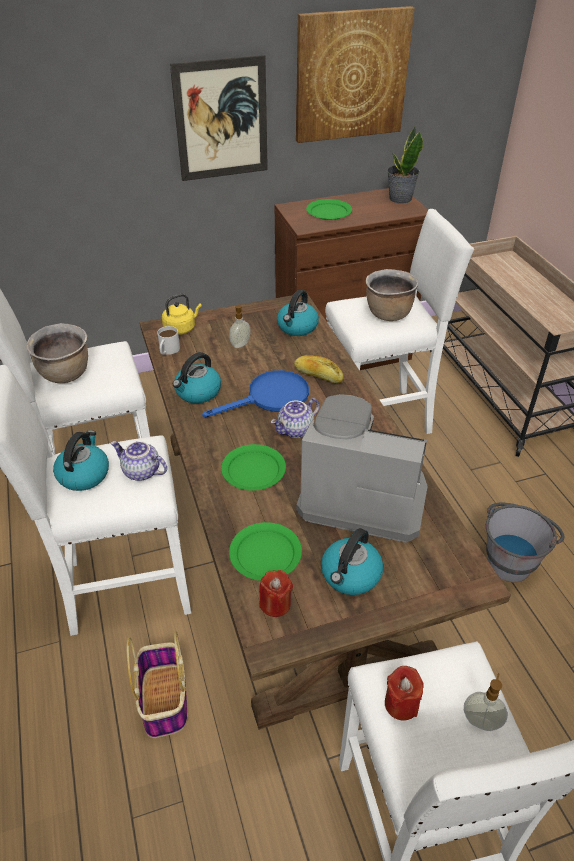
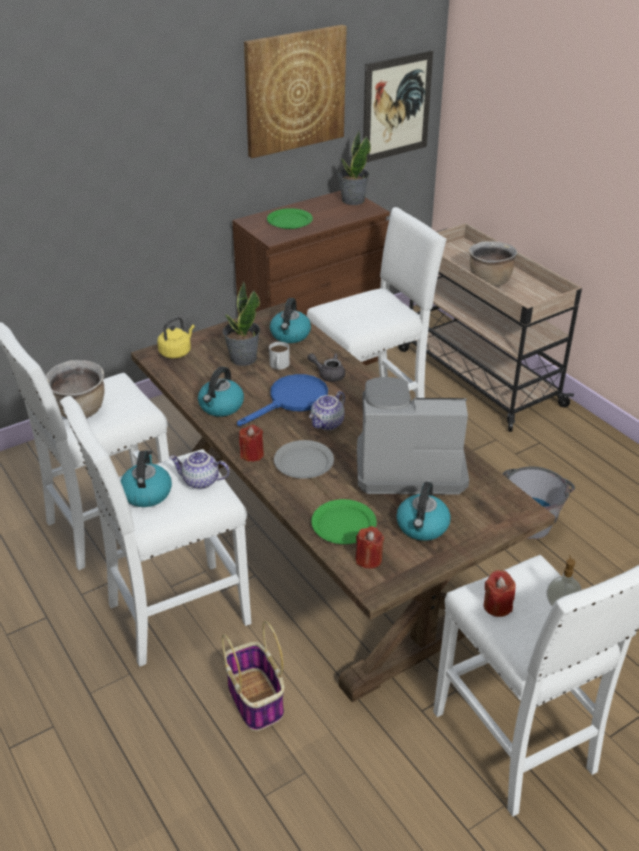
camera: 15 degrees left, 5 degrees down
(168, 351) = (173, 374): white mug -> white mug (279, 366)
(205, 451) = (252, 454): none -> red candle
(221, 120) = (179, 144): picture -> picture (396, 107)
(241, 345) = (243, 358): soap dispenser -> potted plant
(254, 469) = (304, 461): green plate -> grey plate
(318, 375) = (328, 374): bread -> grey teapot
(388, 314) = (371, 311): brown cooking pot -> brown cooking pot (489, 281)

